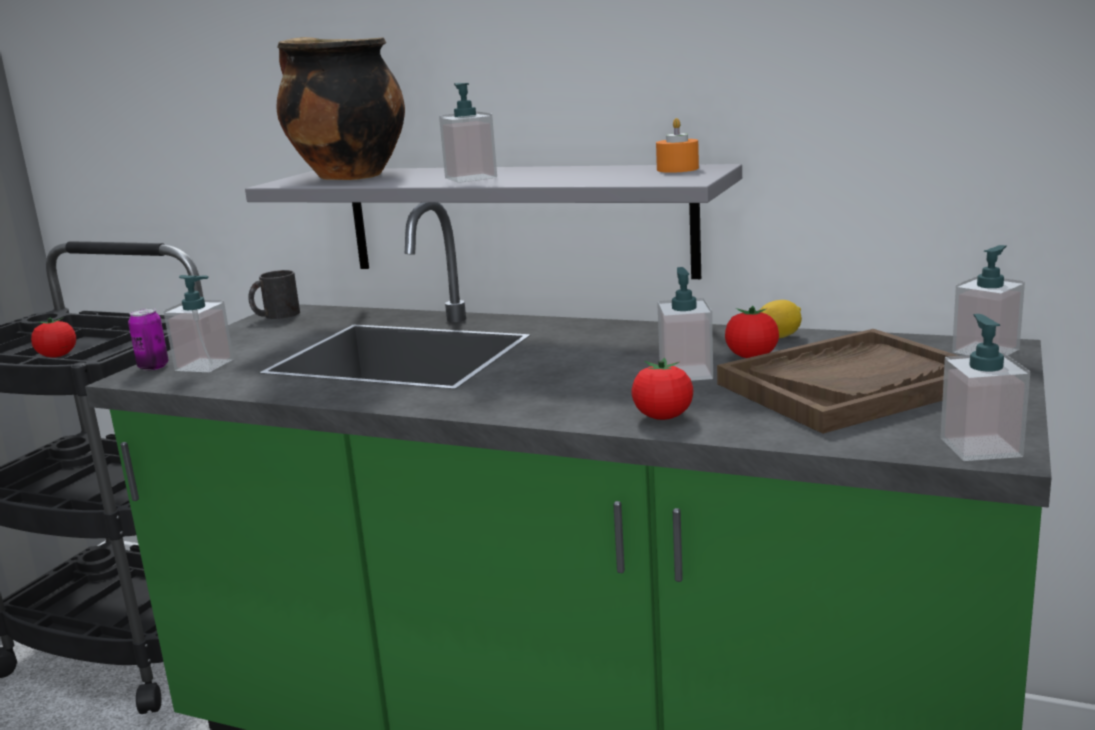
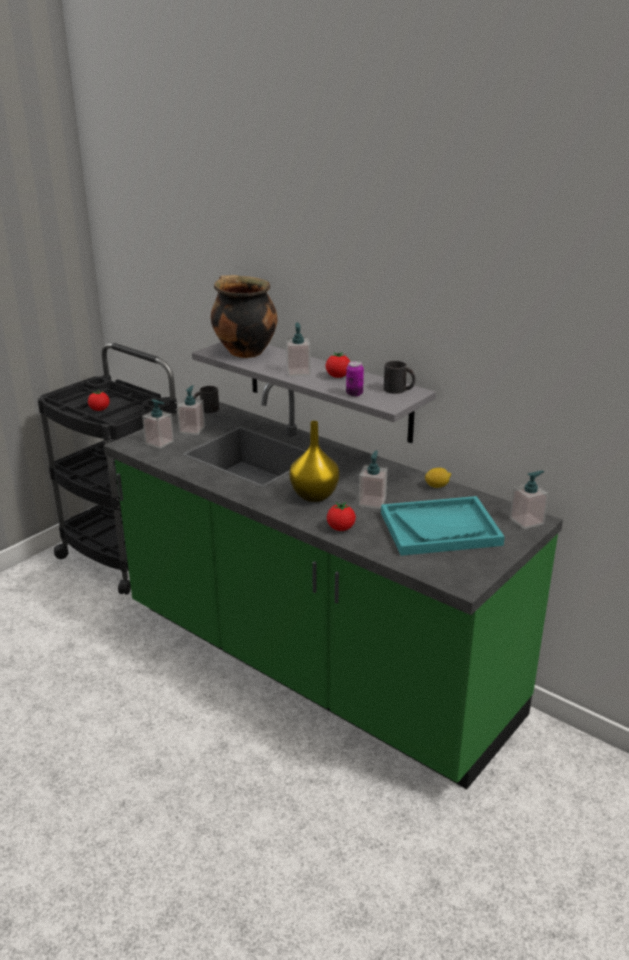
camera: 15 degrees right, 10 degrees up
(153, 367) = (136, 438): can -> can (354, 394)
(565, 383) = (313, 495): none -> yellow vase
(677, 169) = (399, 390): orange candle -> black mug
(751, 357) = (411, 498): tomato -> tomato (338, 376)
(850, 385) = (440, 528): brown tray -> turquoise tray
(980, 447) = (459, 580): soap dispenser -> soap dispenser (192, 430)

